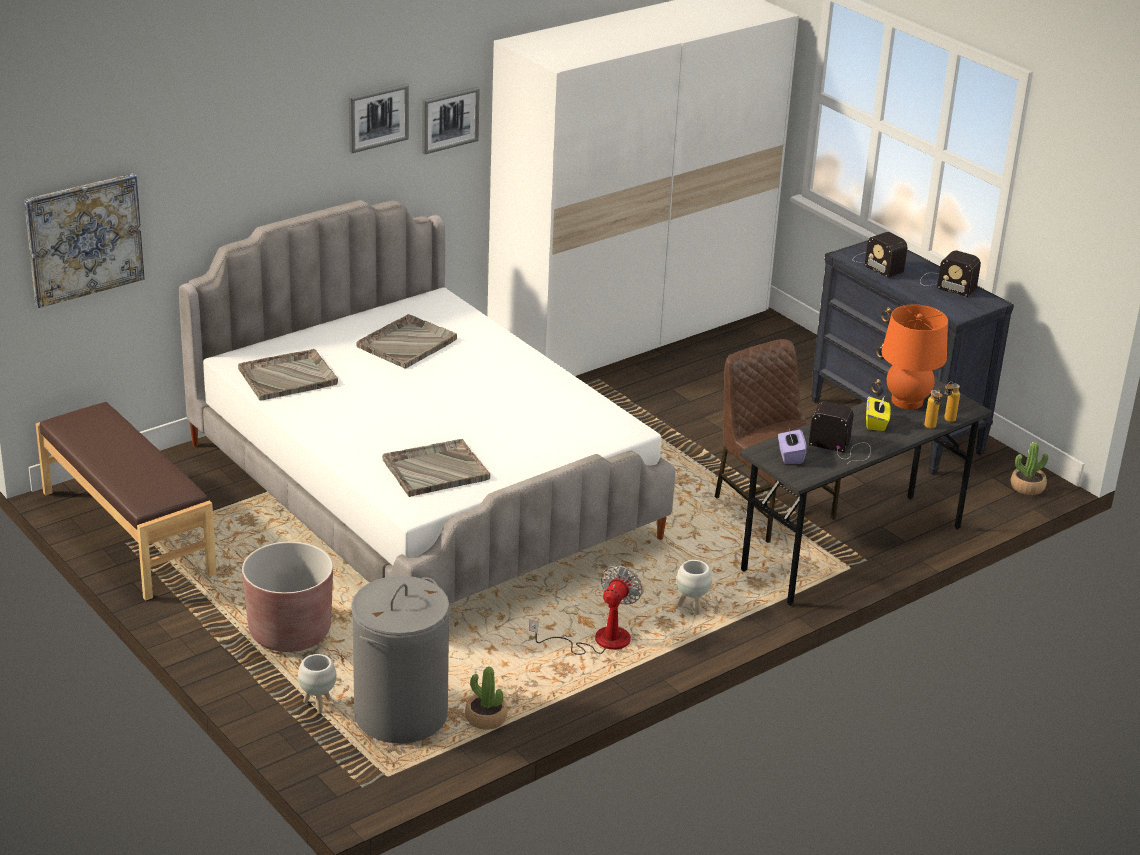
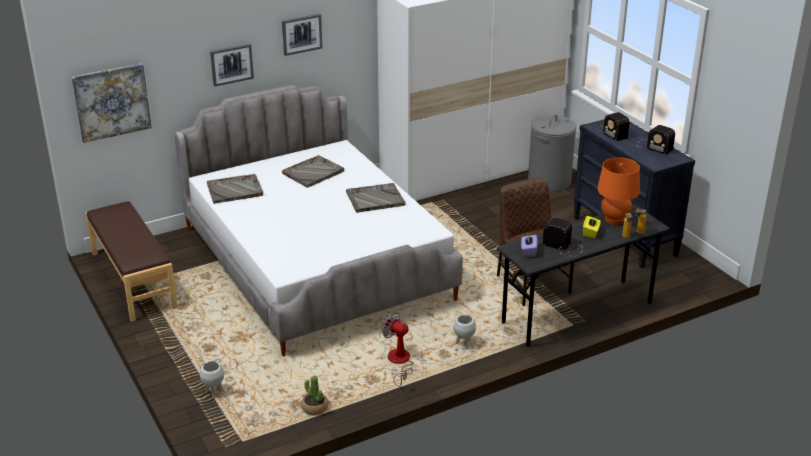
camera: 10 degrees right, 0 degrees up
(289, 632) = (210, 346): brown planter -> none
(400, 714) = (262, 402): grey laundry basket -> grey laundry basket (549, 181)
(434, 470) = (305, 250): grey tray -> grey tray (374, 199)
(449, 119) = (349, 37): picture -> picture (231, 64)
(599, 640) = (399, 362): fan -> fan turned 90 degrees counterclockwise
(1027, 487) = (702, 279): potted plant -> none

